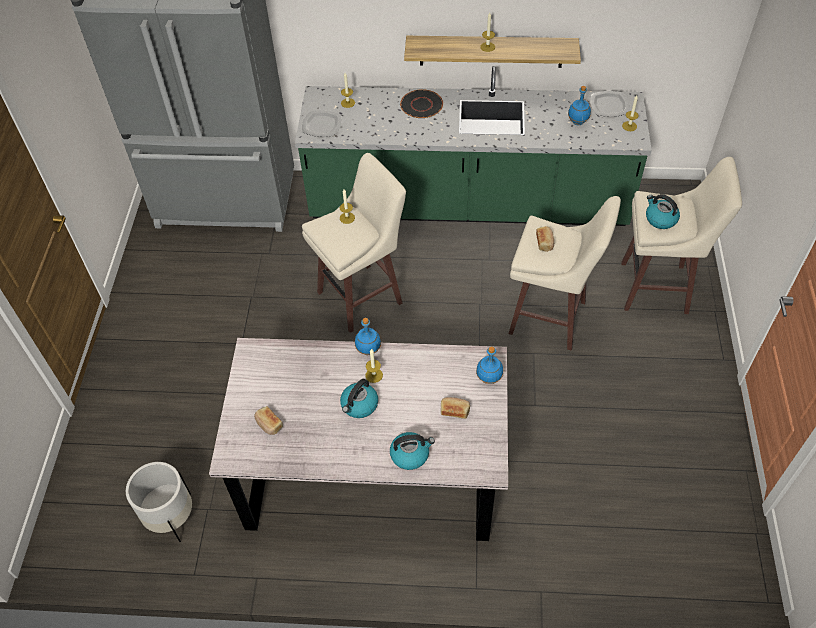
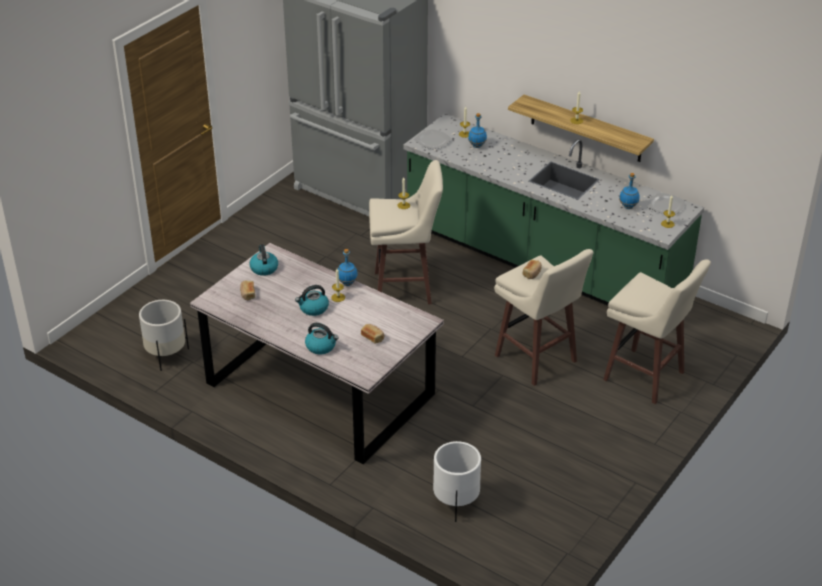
camera: 30 degrees right, 15 degrees down
(421, 105) = (518, 154): black plate -> none
(488, 378) = (413, 330): blue bottle -> blue bottle (477, 146)
(612, 534) = (456, 502): none -> white planter
(660, 219) = (637, 294): kettle -> kettle (264, 268)

